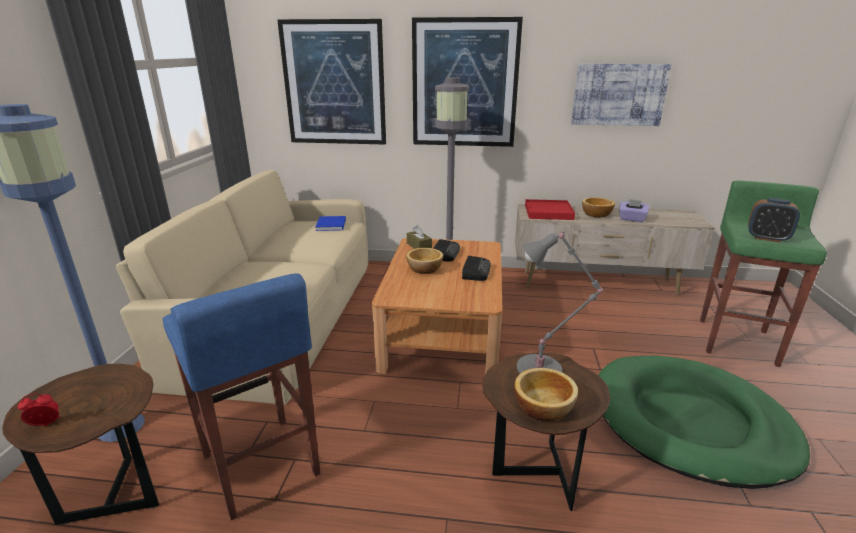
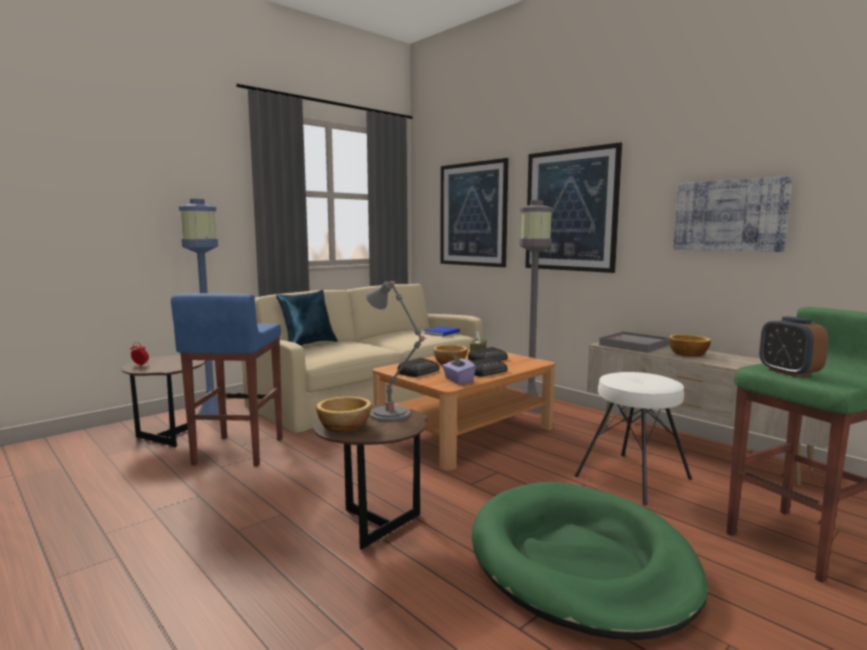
camera: 40 degrees right, 15 degrees down
(214, 285) = (308, 345): none -> blue pillow
(424, 292) = (419, 371): none -> radio
(548, 212) = (634, 345): red tray -> grey tray
(607, 327) = (634, 478): none -> white stool
(631, 219) = (724, 363): purple tissue box -> purple tissue box (458, 380)

